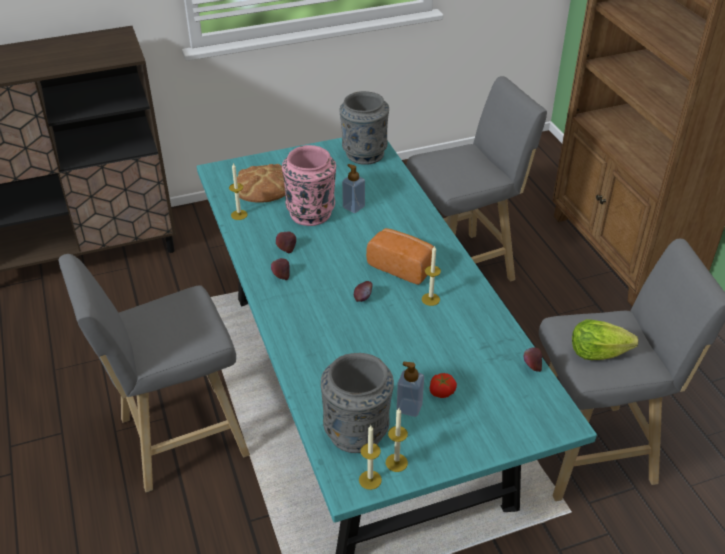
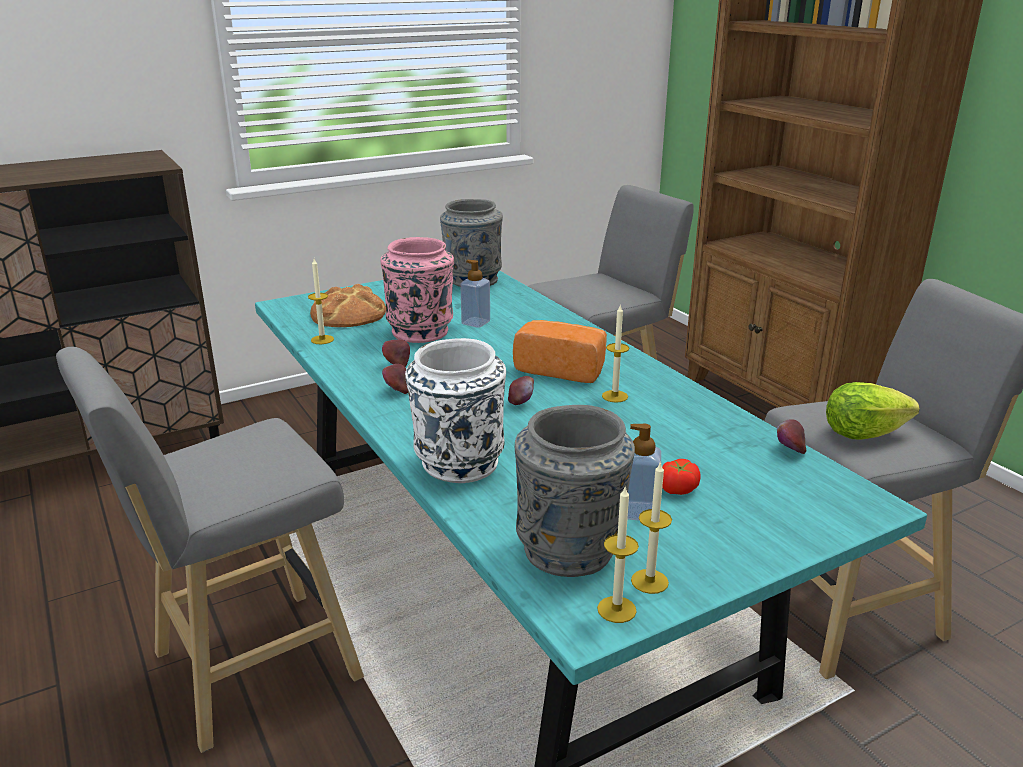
camera: 10 degrees left, 15 degrees down
(307, 351) = (458, 464): none -> white vase

